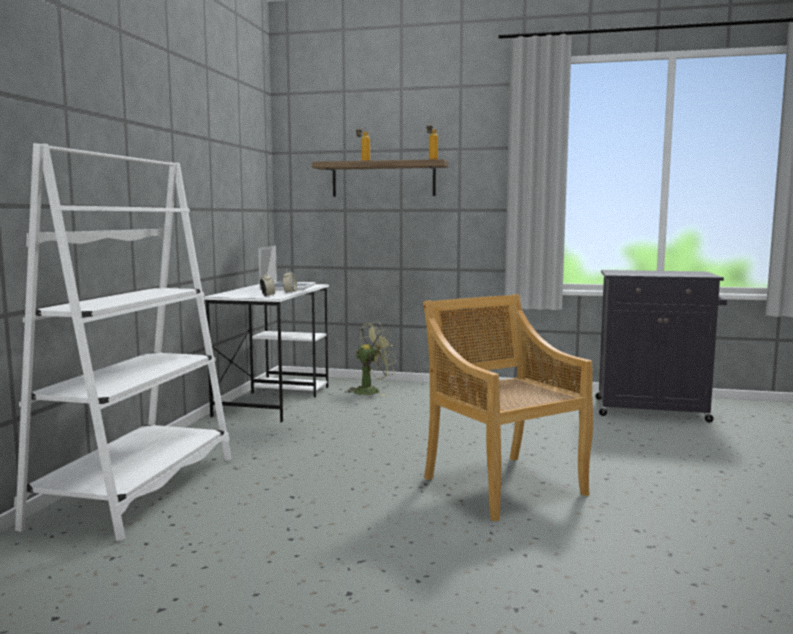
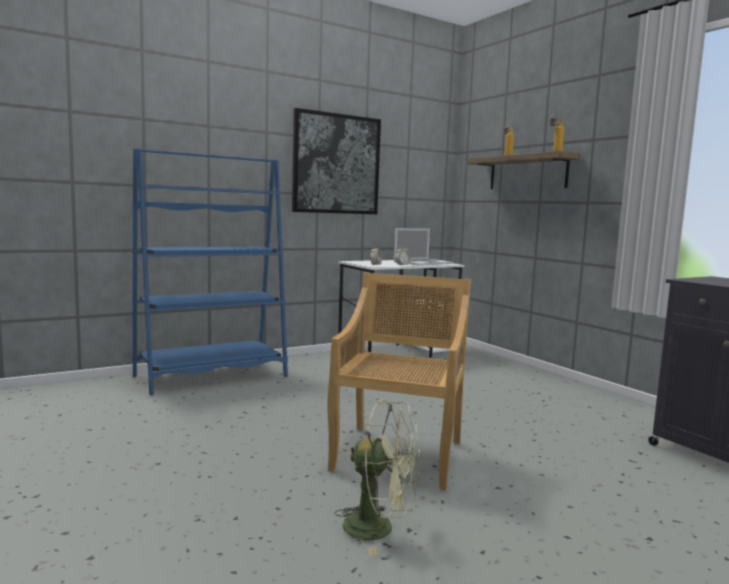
camera: 45 degrees right, 0 degrees up
(137, 490) = (211, 376): white bookcase -> blue bookcase
(190, 167) = (336, 164): none -> picture
(371, 391) = (481, 364): green fan -> green fan (379, 528)

